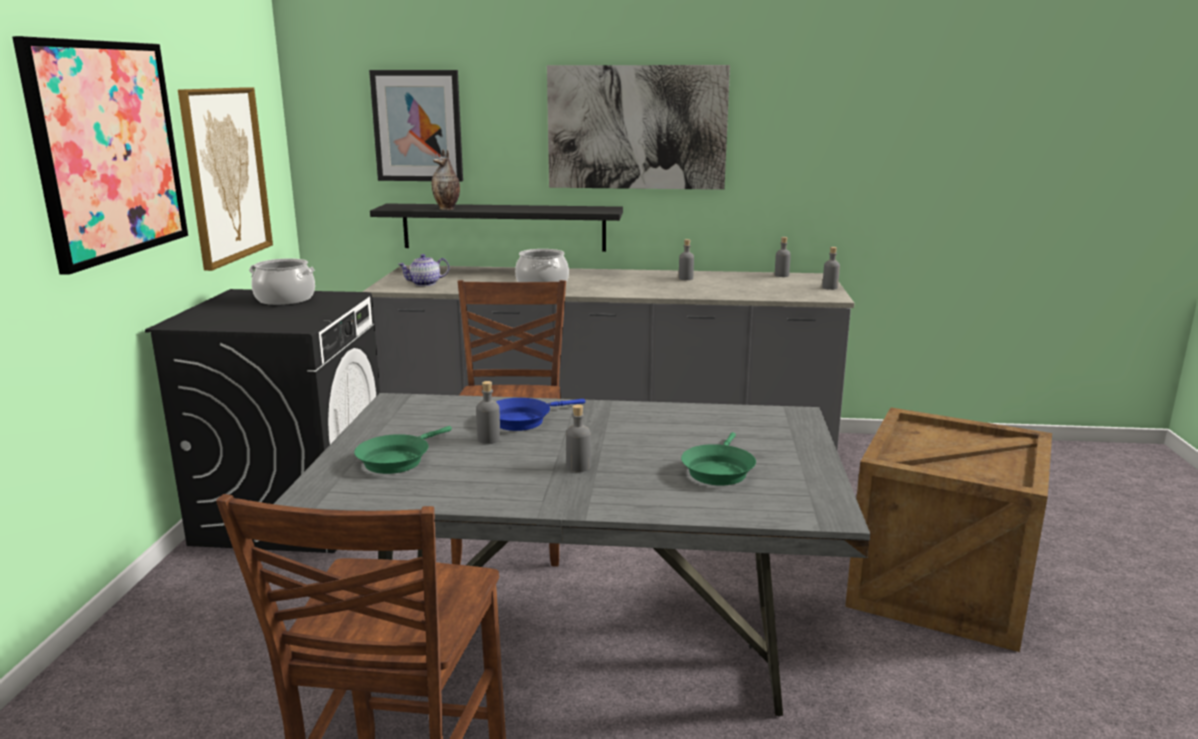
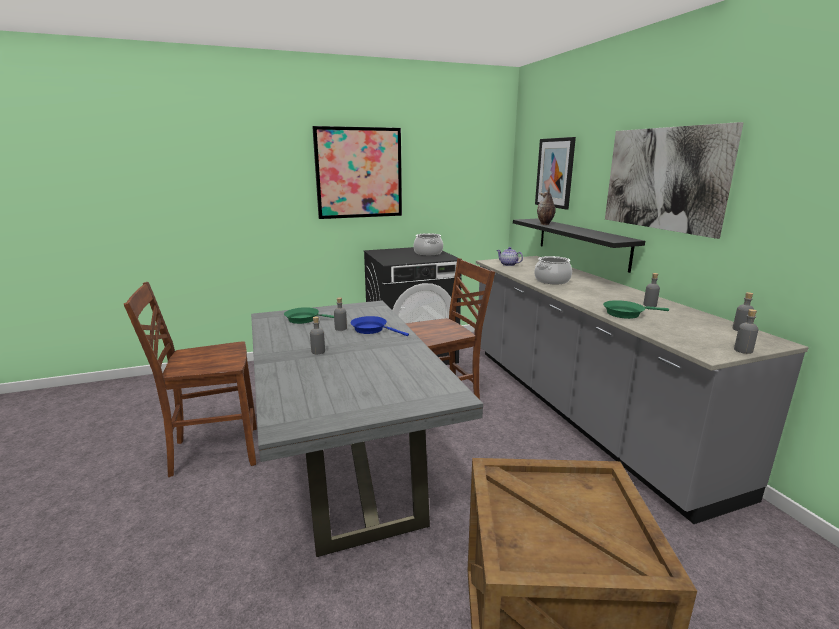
camera: 65 degrees right, 0 degrees up
(226, 175) = (445, 191): picture -> none
(718, 470) = (334, 385): green frying pan -> green frying pan (626, 313)

